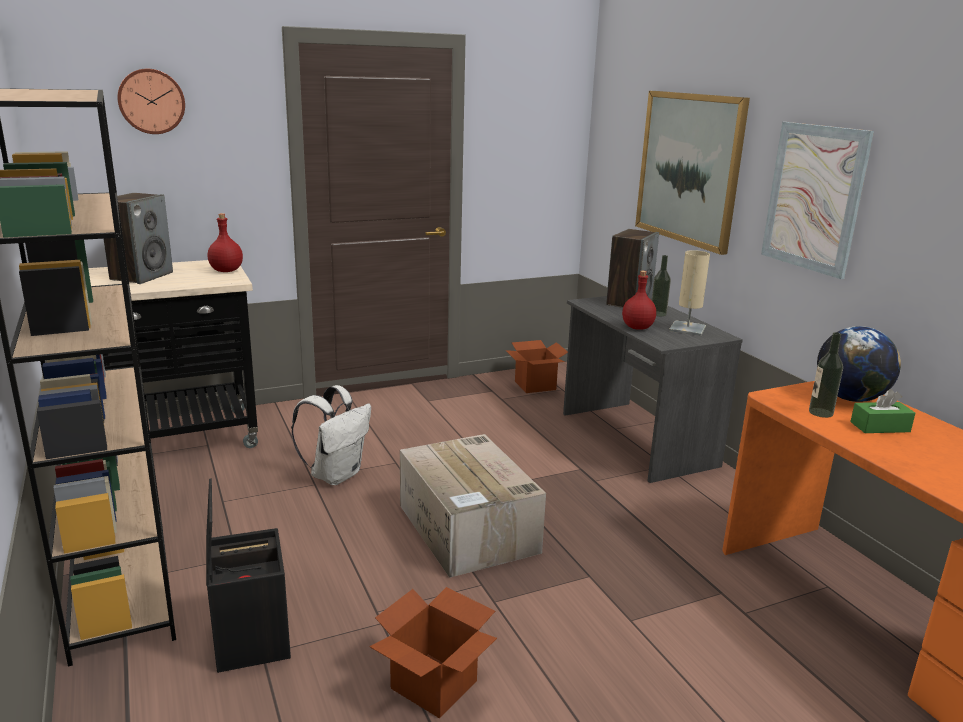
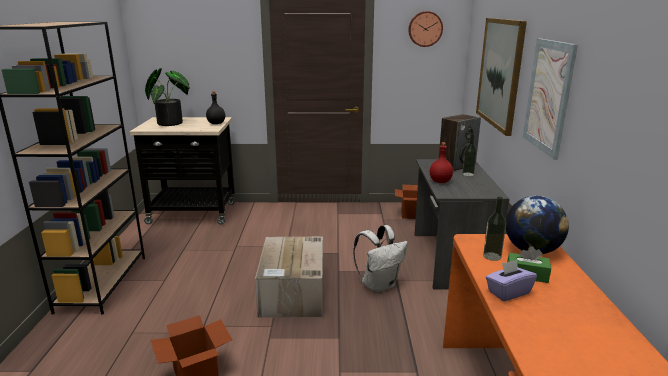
camera: 25 degrees right, 0 degrees up
(142, 276) = (173, 123): speaker -> potted plant
(151, 101) = (189, 29): wall clock -> wall clock (425, 29)
(227, 271) = (216, 123): red bottle -> black bottle
(250, 637) = (134, 322): black storage box -> none
(336, 475) = (250, 247): white backpack -> white backpack (379, 285)
(687, 329) = (476, 186): beige table lamp -> none
(887, 451) = (508, 292): none -> purple tissue box

